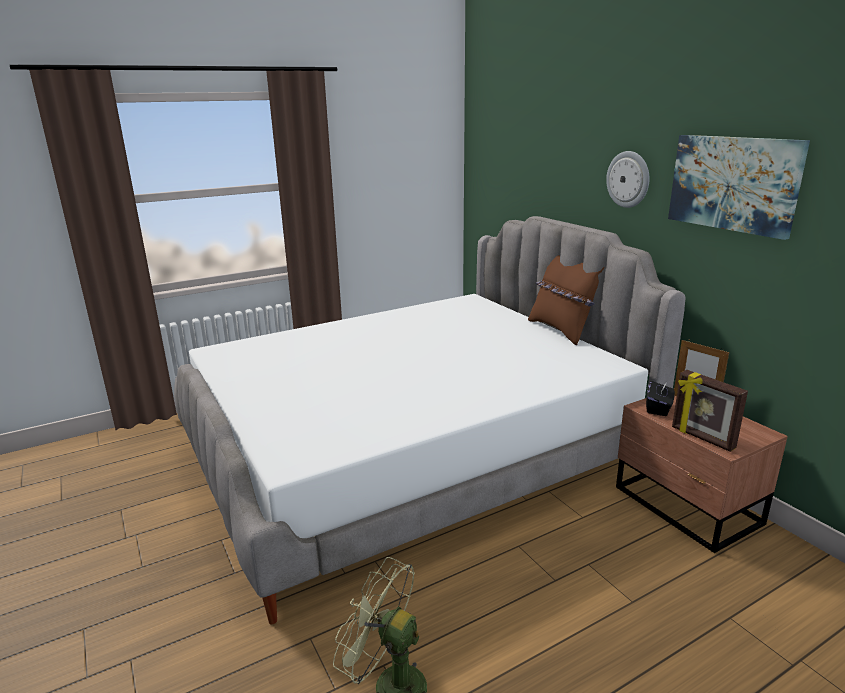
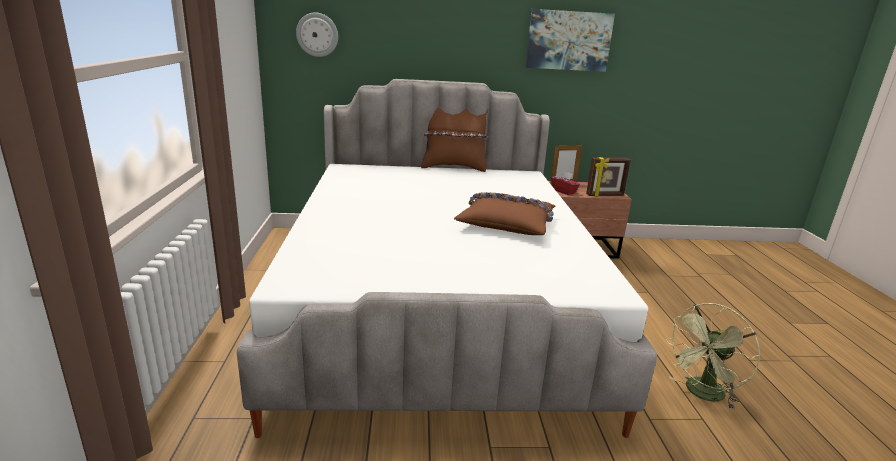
camera: 65 degrees left, 0 degrees up
(418, 387) = (507, 223): none -> brown pillow
(628, 179) = (485, 42): wall clock -> wall clock (317, 35)
(658, 408) = (564, 191): black tissue box -> red tissue box

